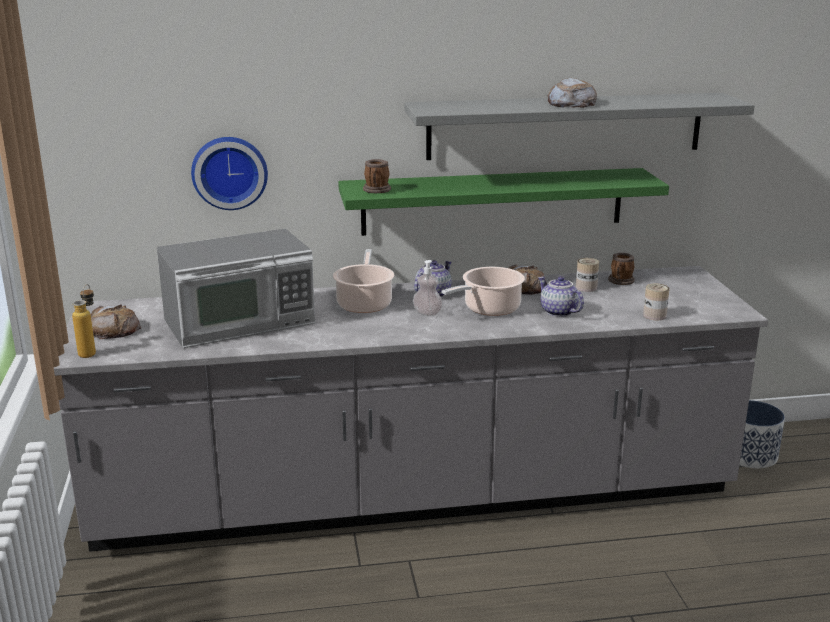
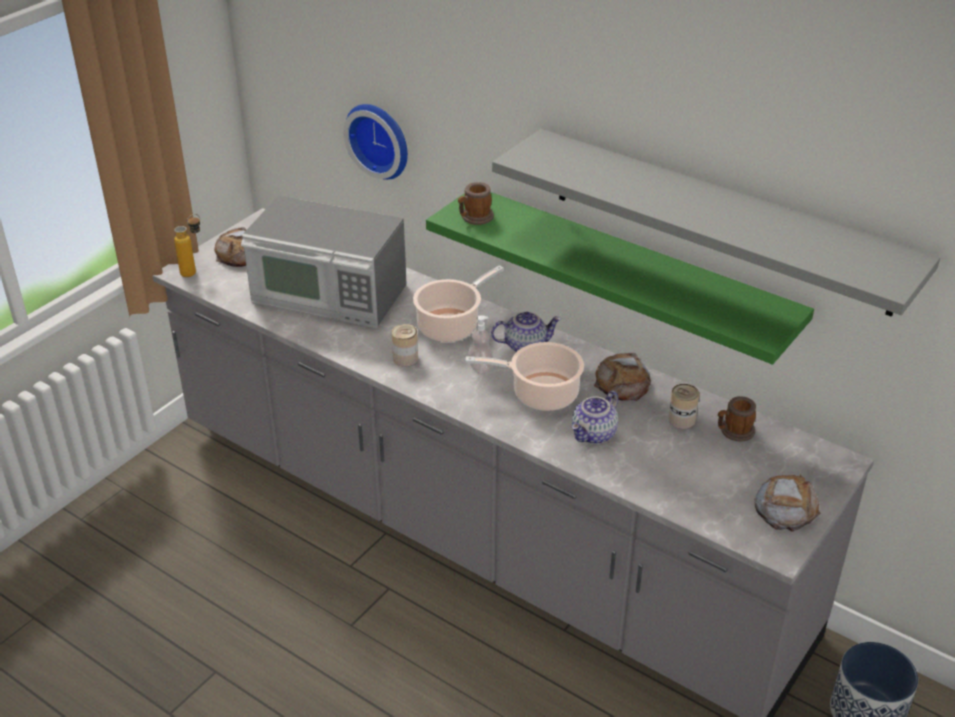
camera: 45 degrees right, 15 degrees up
(557, 312) = (594, 435): teapot -> teapot turned 150 degrees counterclockwise
(571, 103) = (692, 204): bread -> bread (785, 507)
(654, 315) = (679, 497): can -> can (405, 358)

